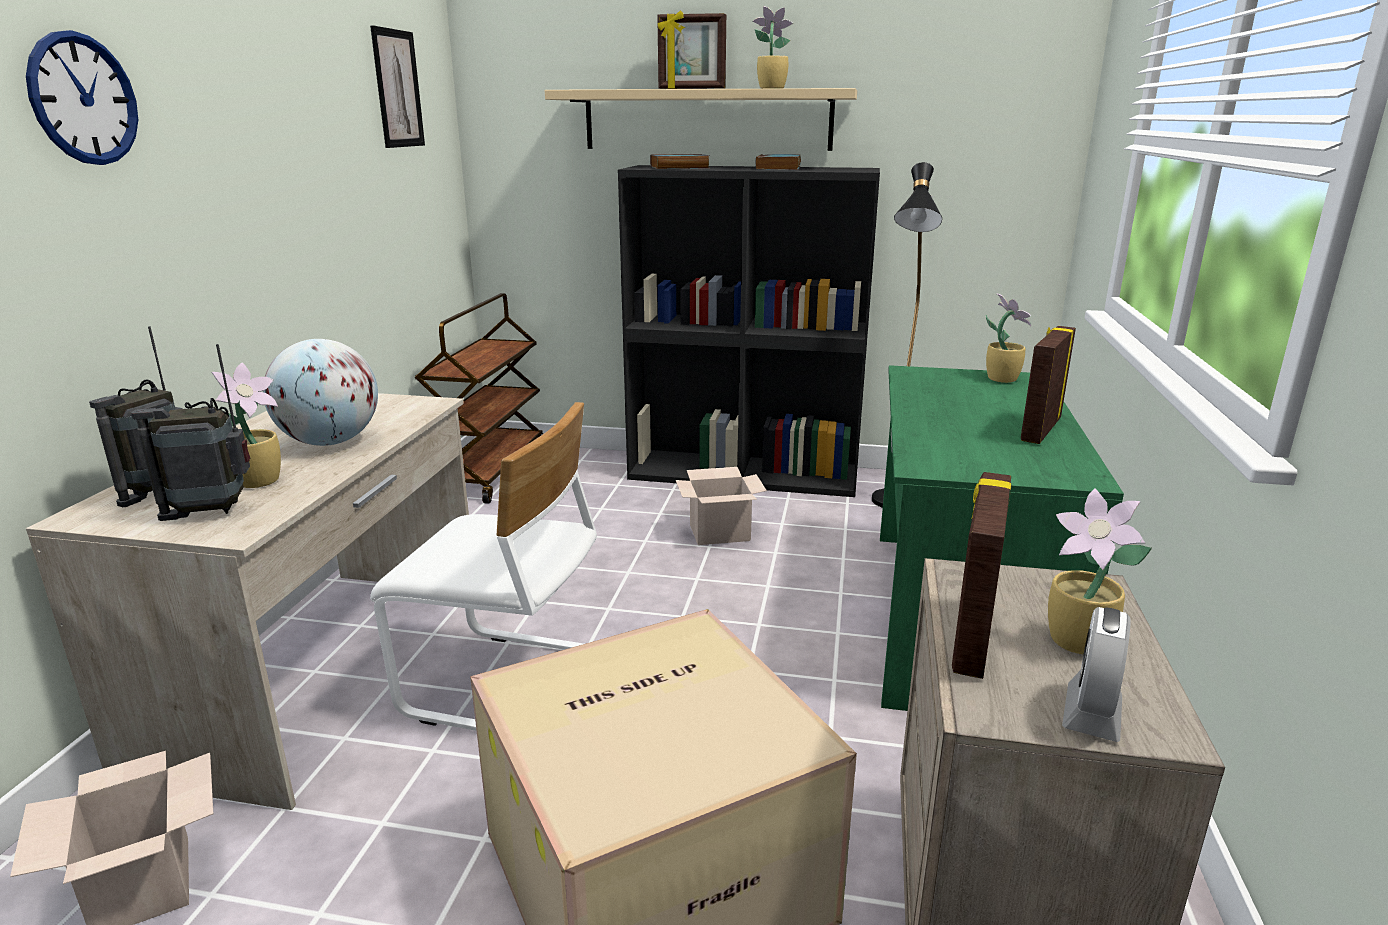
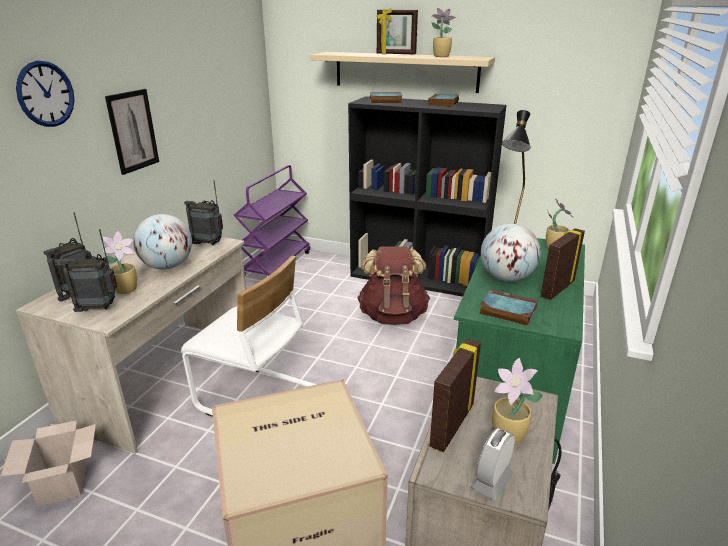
camera: 10 degrees right, 5 degrees up
(397, 89) = (227, 55): picture -> picture (133, 131)
(398, 406) = (209, 243): none -> radio
(489, 471) = (276, 265): brown cart -> purple cart
(721, 532) = (393, 316): cardboard box -> brown backpack
(950, 421) = (506, 278): none -> globe
(977, 463) = (506, 311): none -> book

